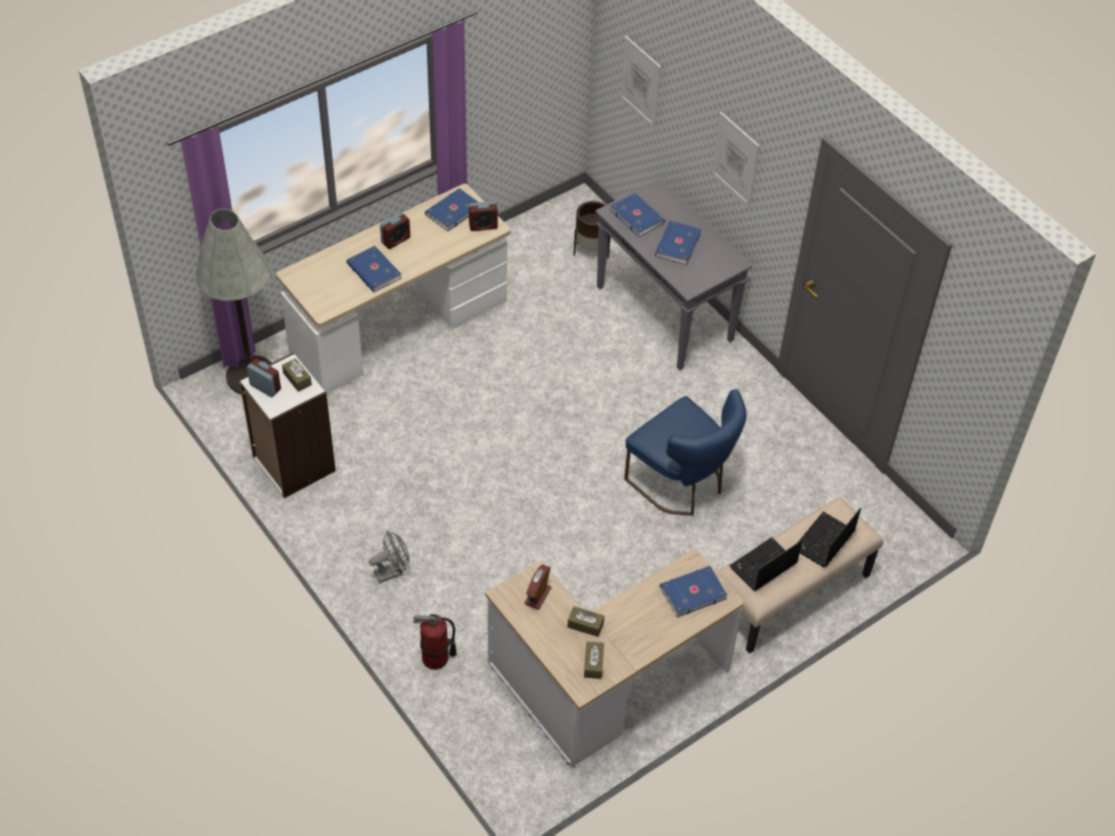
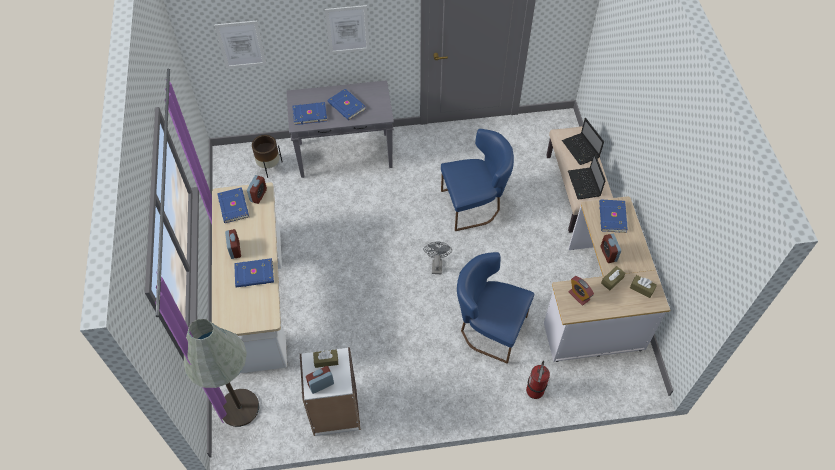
camera: 60 degrees left, 5 degrees up
(392, 571) = (456, 387): grey fan -> grey fan (436, 264)
(497, 574) = (488, 328): none -> blue chair
(626, 607) = (608, 254): none -> alarm clock

